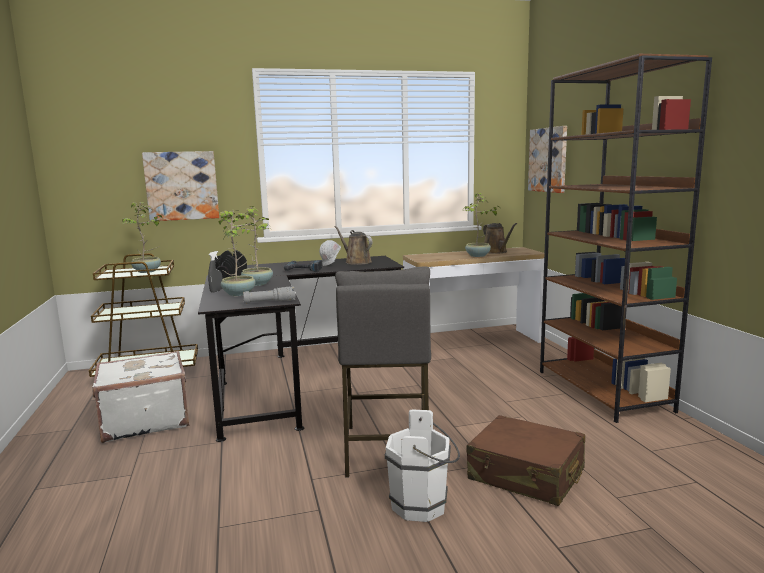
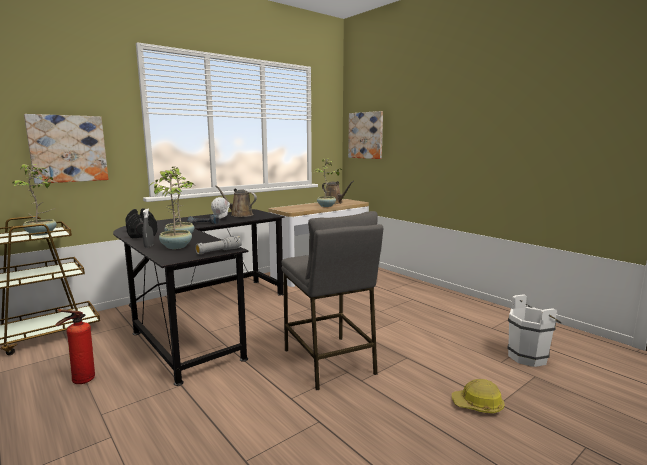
camera: 25 degrees left, 0 degrees up
(145, 420) = (80, 381): white suitcase -> fire extinguisher
(423, 505) = (393, 397): white bucket -> white bucket (530, 357)
(525, 541) = (478, 405): none -> hard hat
(526, 475) = (438, 359): brown suitcase -> none
(603, 391) = (433, 294): brown bookcase -> none

